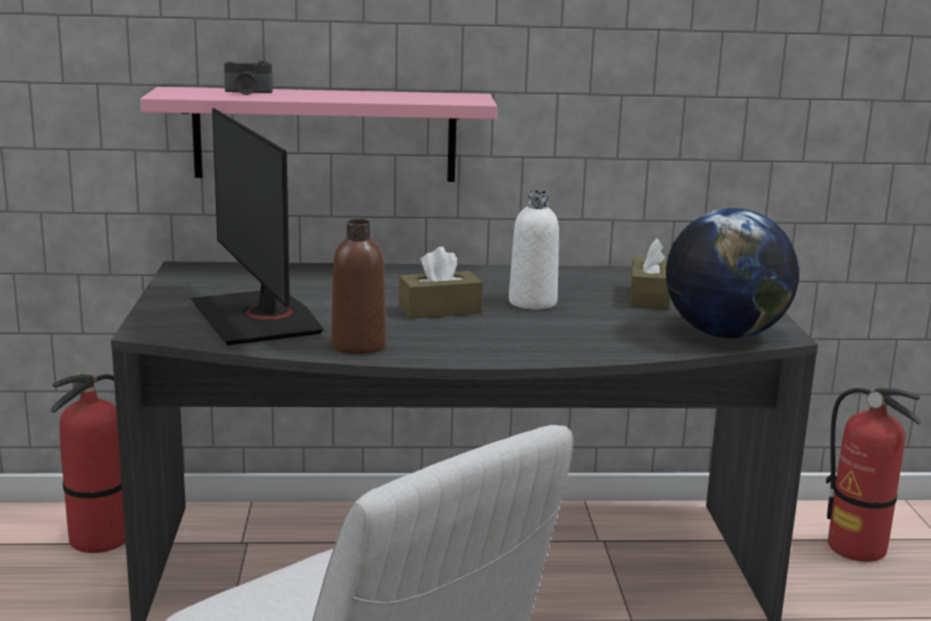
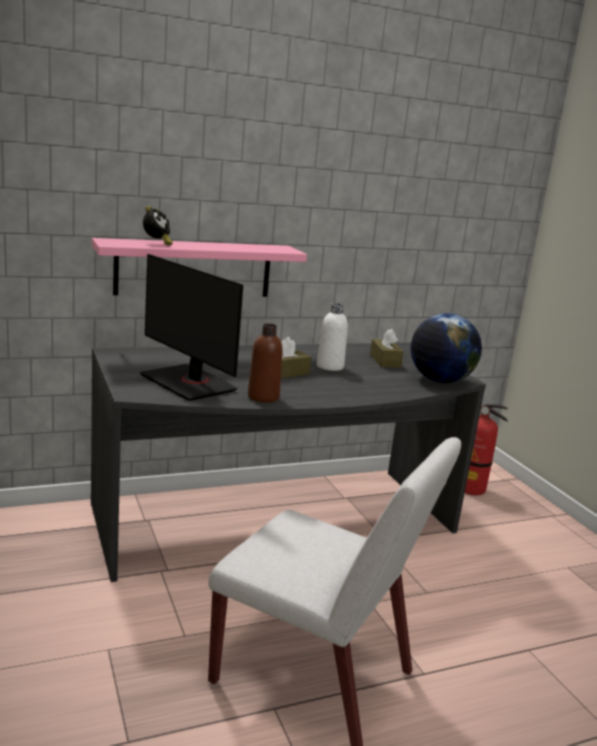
camera: 20 degrees left, 0 degrees up
(100, 540) = (53, 528): fire extinguisher -> none
(247, 93) = (156, 243): camera -> alarm clock

